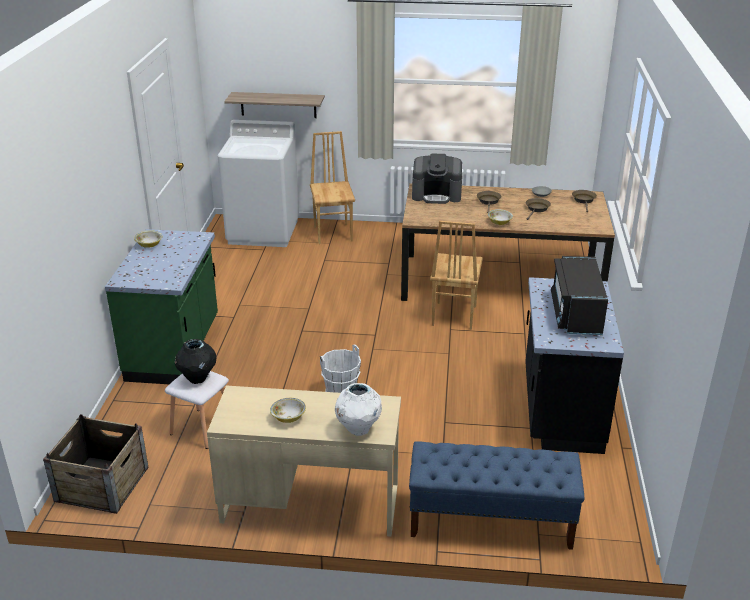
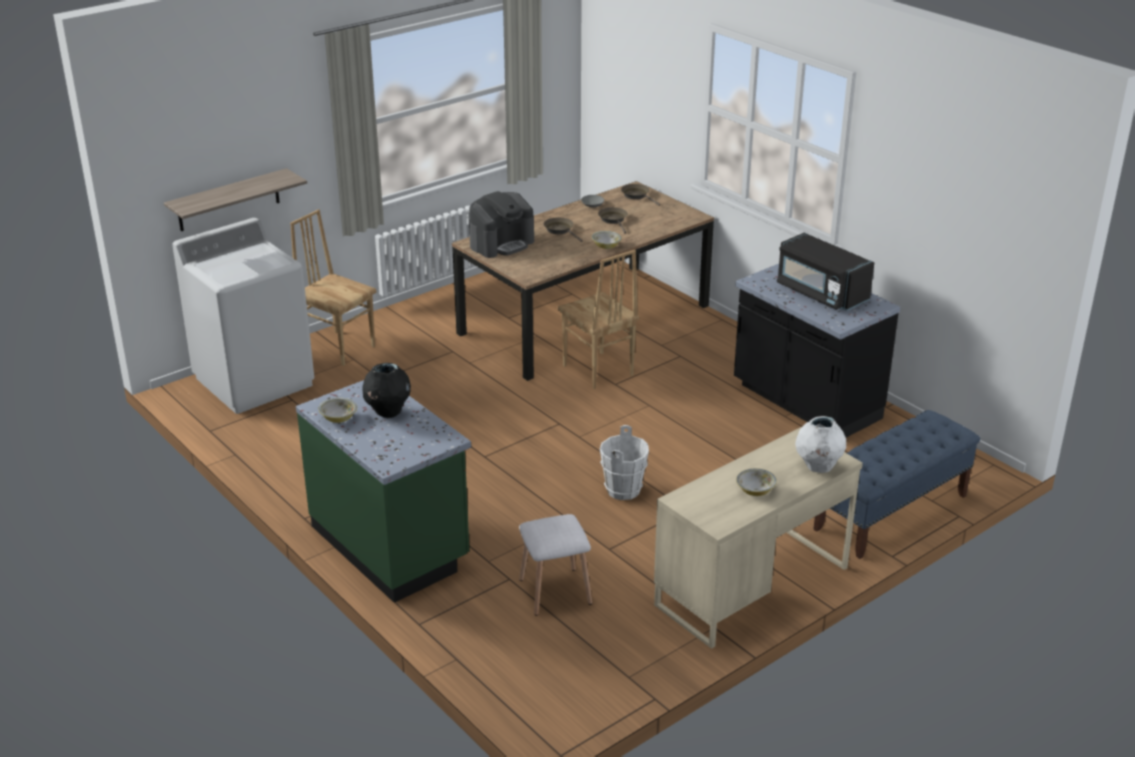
camera: 45 degrees left, 0 degrees up
(102, 484) = (555, 693): crate -> none
(197, 378) = (553, 528): black vase -> black vase (387, 412)

